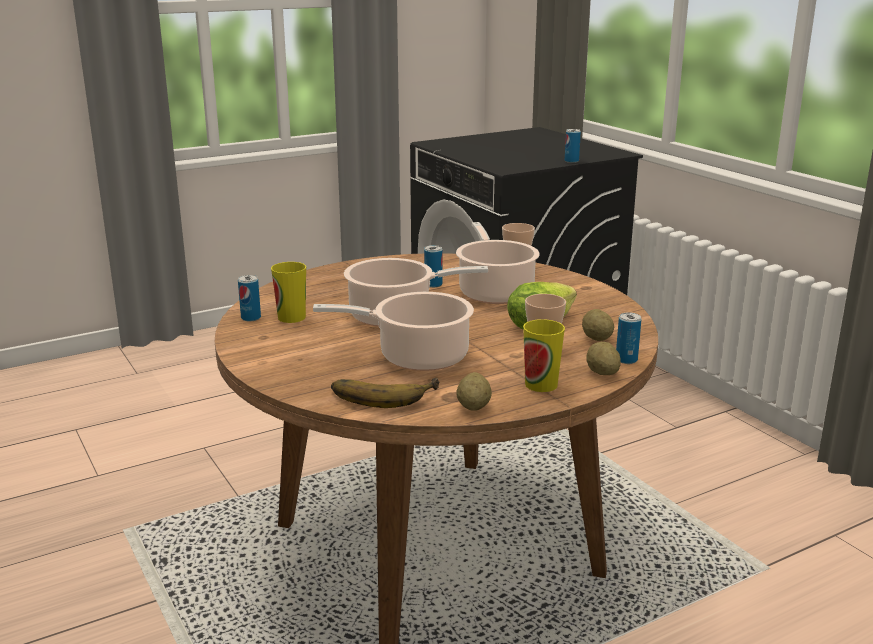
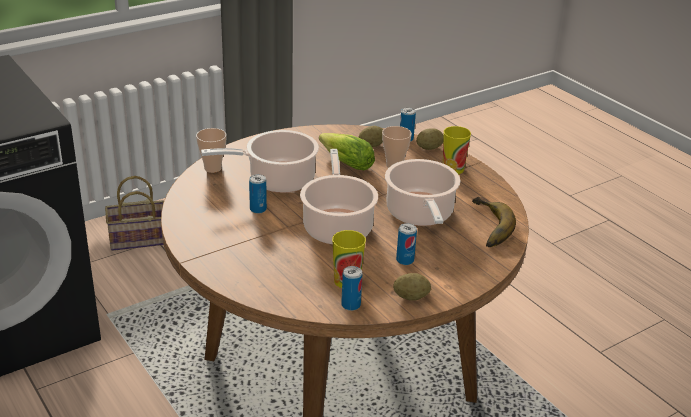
camera: 95 degrees left, 10 degrees up
(473, 407) = (493, 193): potato -> potato (411, 297)
(571, 161) = (22, 87): can -> can (405, 260)
(671, 416) = (137, 240): none -> basket

